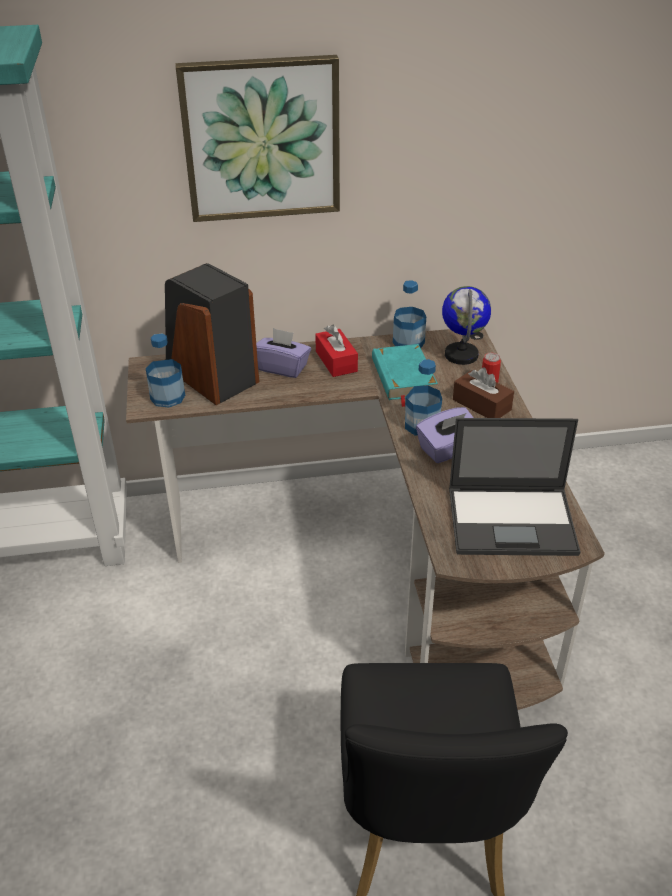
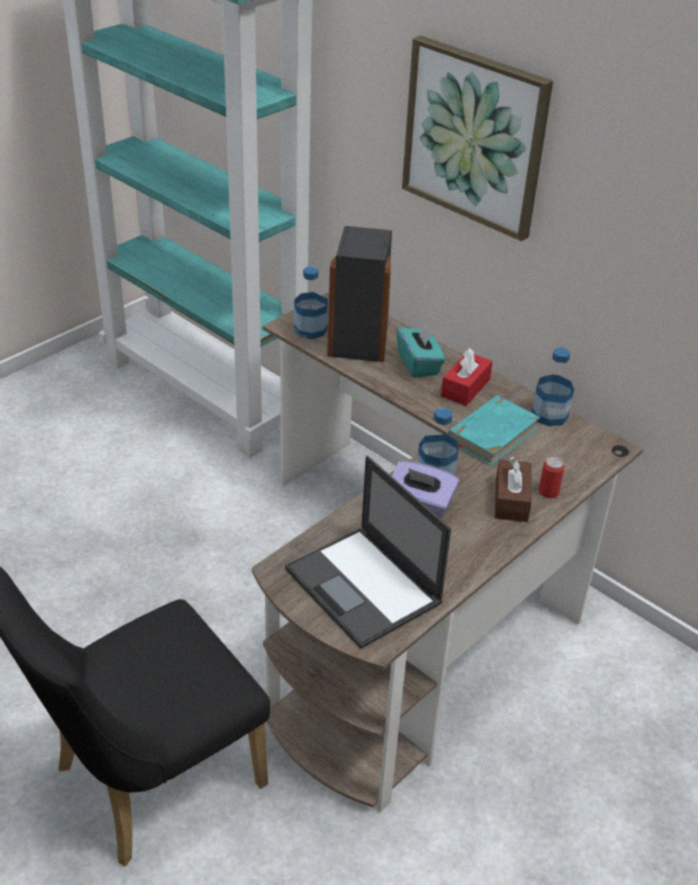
camera: 50 degrees right, 0 degrees up
(282, 368) = (419, 364): purple tissue box -> turquoise tissue box
(461, 355) = (574, 455): globe -> none

